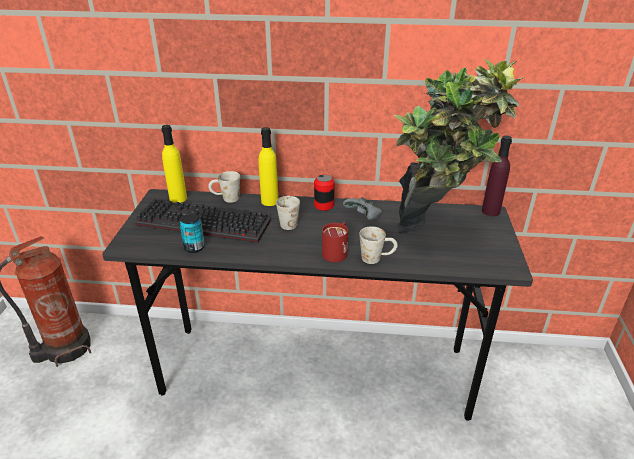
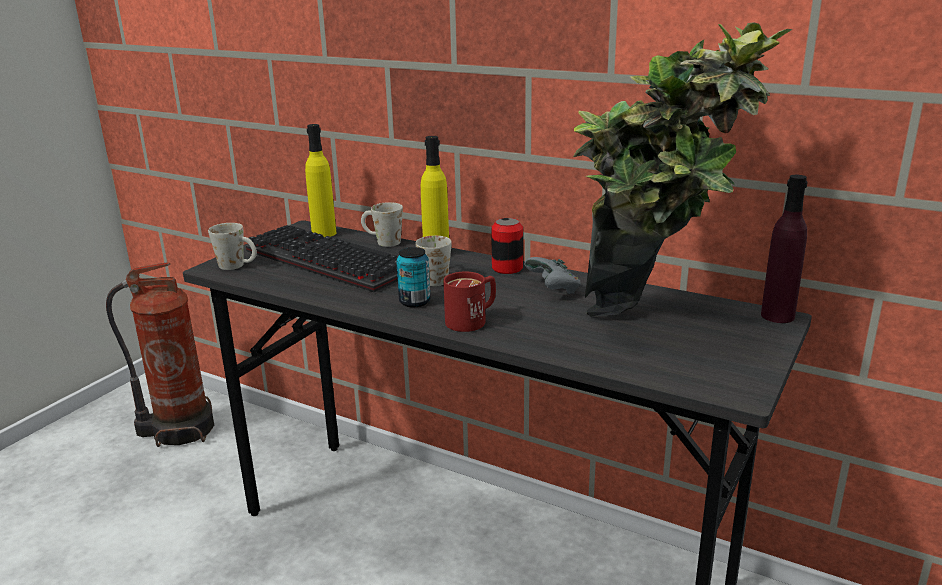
camera: 25 degrees right, 10 degrees down
(194, 247) = (290, 283): can -> can (414, 302)
(377, 258) = (524, 338): white mug -> white mug (238, 266)

